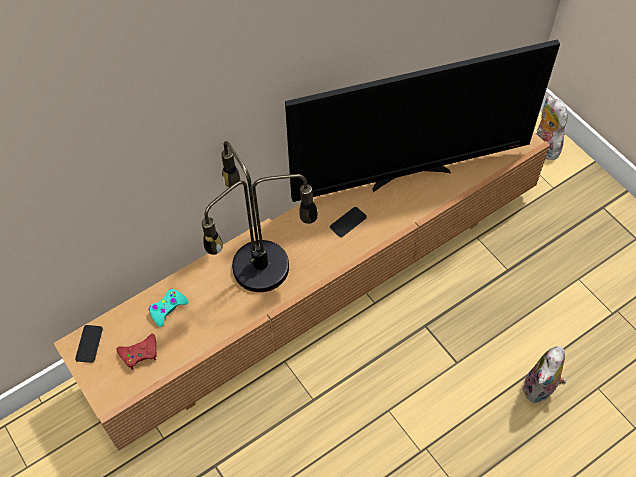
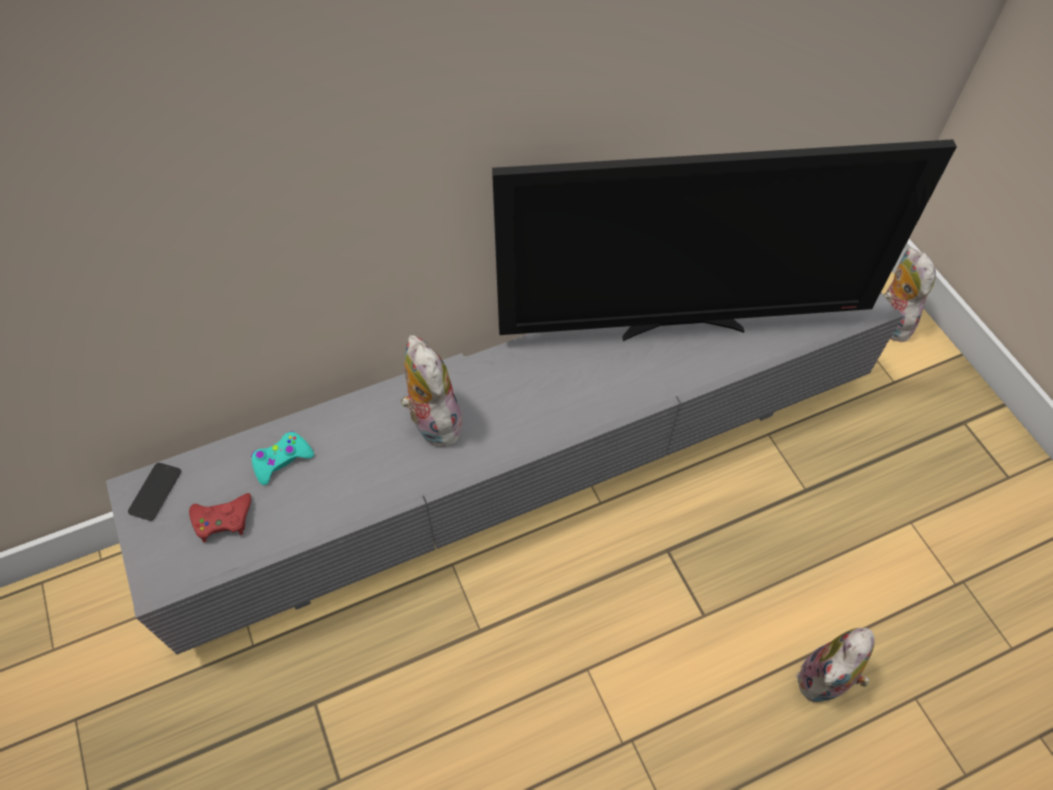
camera: 10 degrees right, 0 degrees up
(260, 266) = (432, 421): table lamp -> plush toy
(318, 284) = (525, 460): brown tv stand -> grey tv stand
(348, 222) = (576, 379): phone -> none

